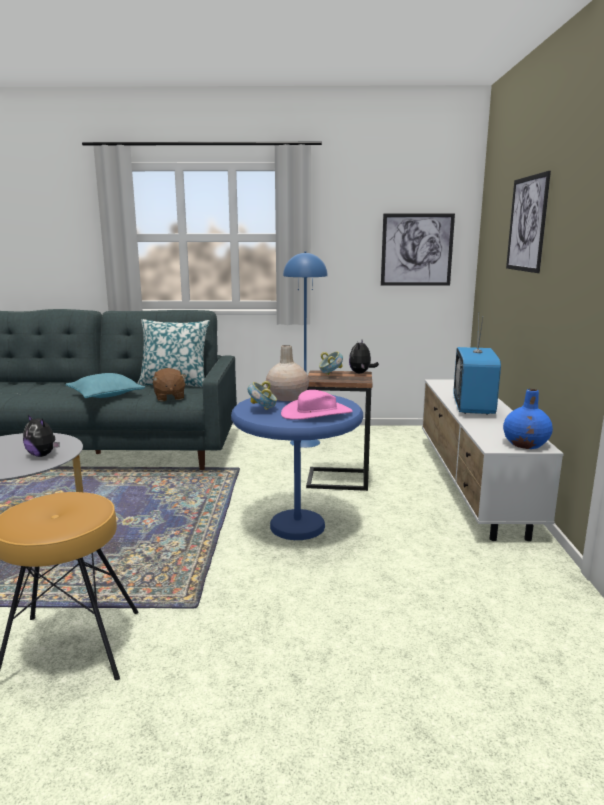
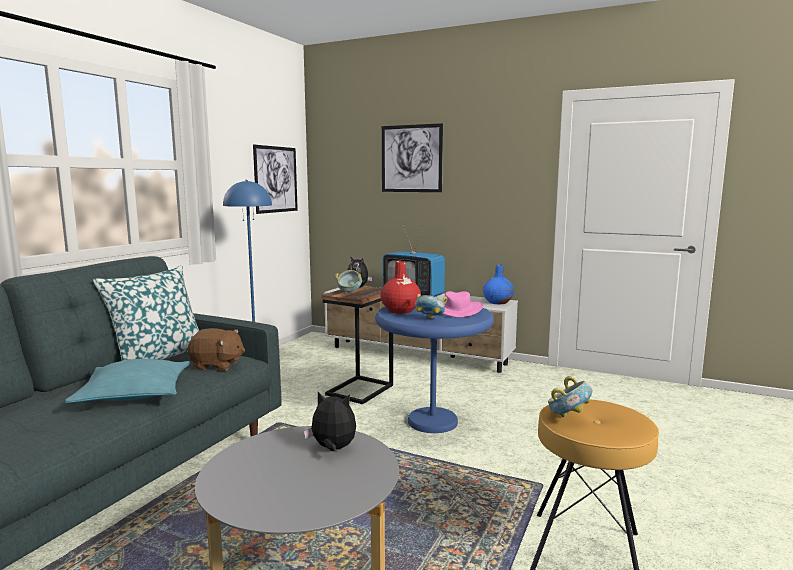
camera: 65 degrees left, 5 degrees down
(43, 455) = (333, 449): plush toy -> plush toy turned 135 degrees counterclockwise
(49, 500) = (568, 417): none -> bowl
(287, 398) = (400, 310): beige vase -> red vase

